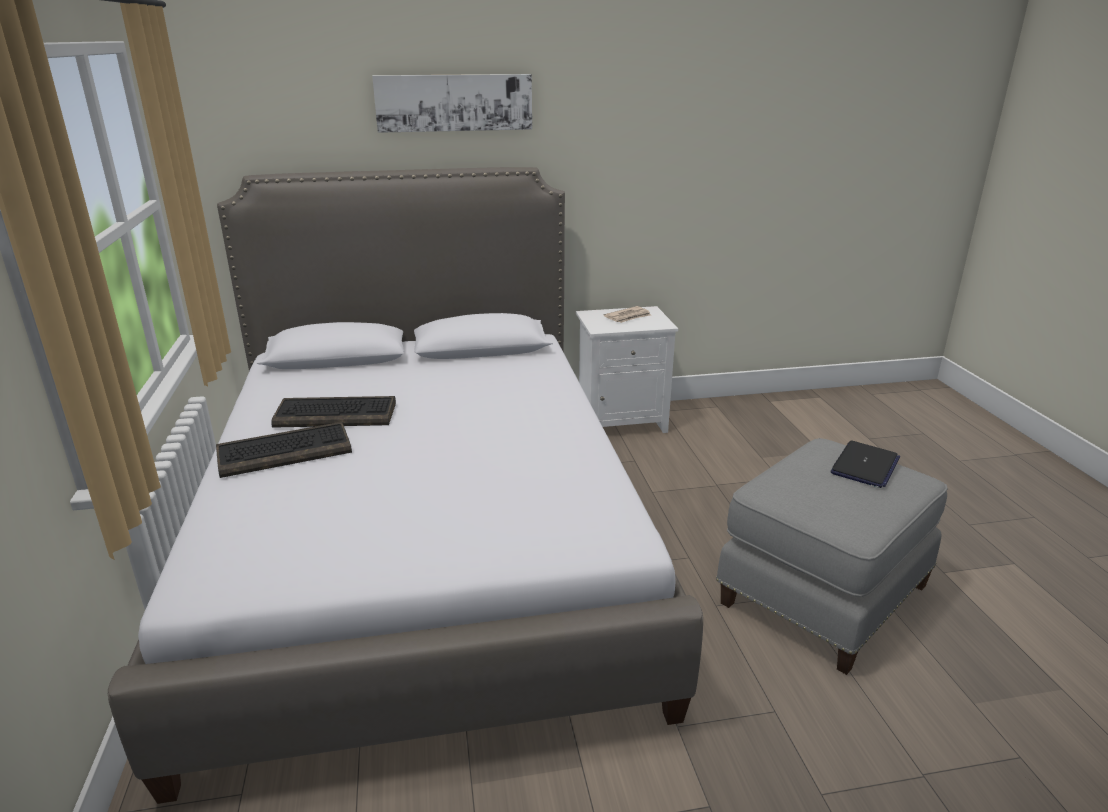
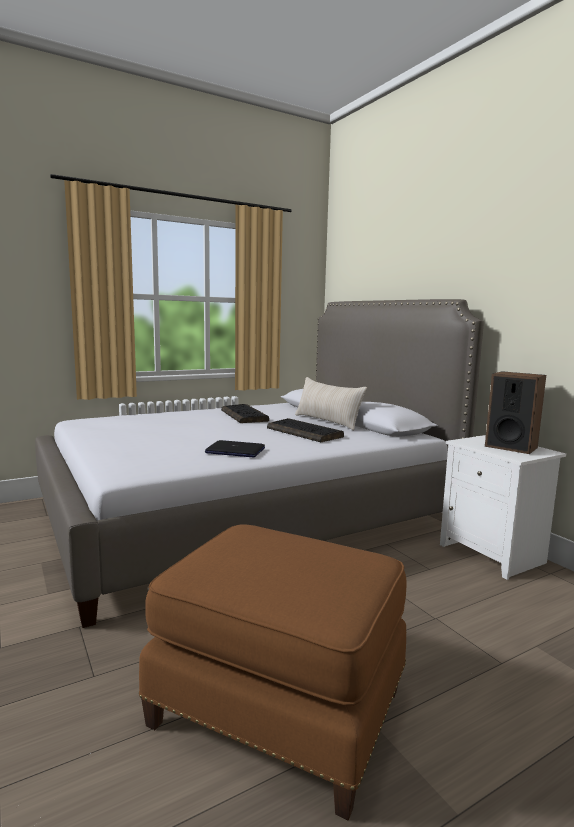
camera: 70 degrees right, 15 degrees down
(286, 451) = (197, 414): keyboard -> keyboard (305, 432)
(427, 368) = (327, 421): none -> beige pillow
(454, 102) = (431, 254): picture -> none
(628, 317) = (511, 447): newspaper -> speaker
(821, 592) = (280, 704): grey ottoman -> brown ottoman
(865, 466) = (326, 572): laptop -> laptop (235, 451)

